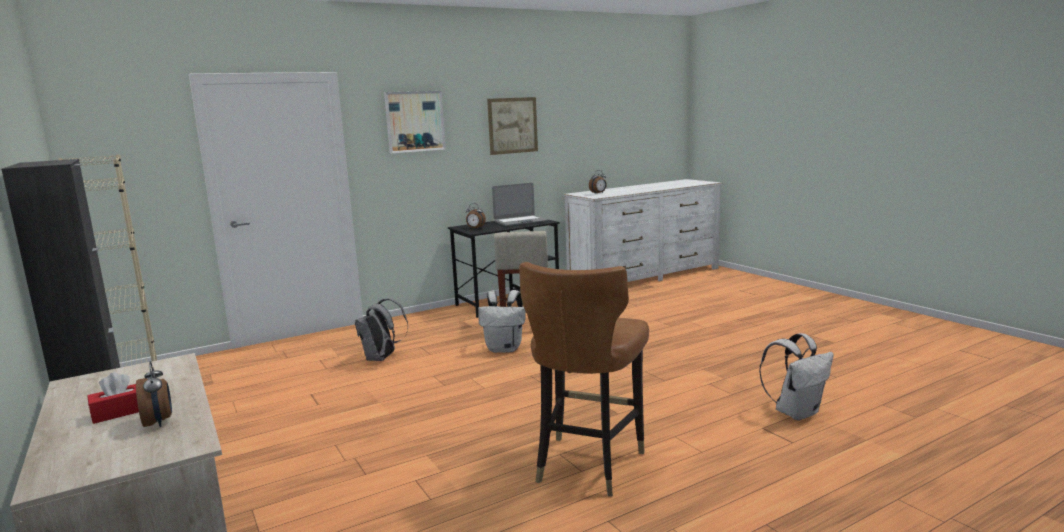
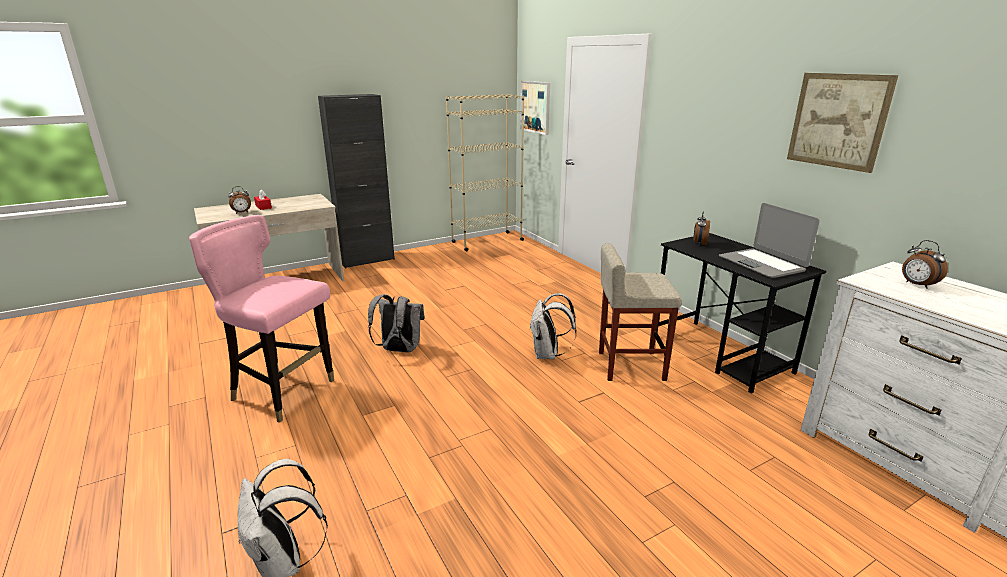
camera: 90 degrees right, 10 degrees up
(382, 358) = (530, 301): grey backpack -> grey backpack (399, 350)
(415, 121) = (706, 96): picture -> picture (535, 107)
(587, 464) = (283, 392): brown chair -> pink chair

